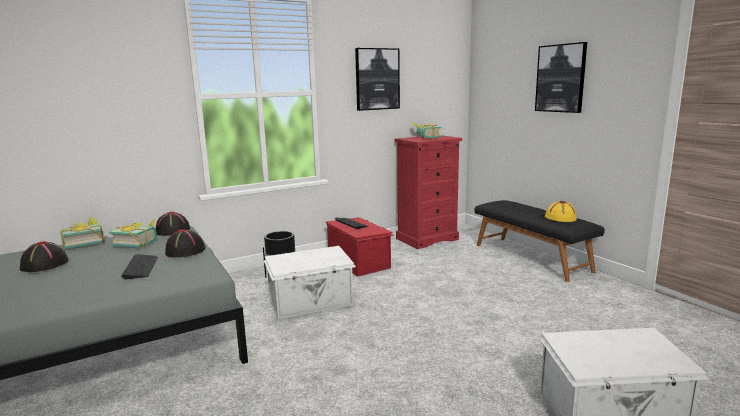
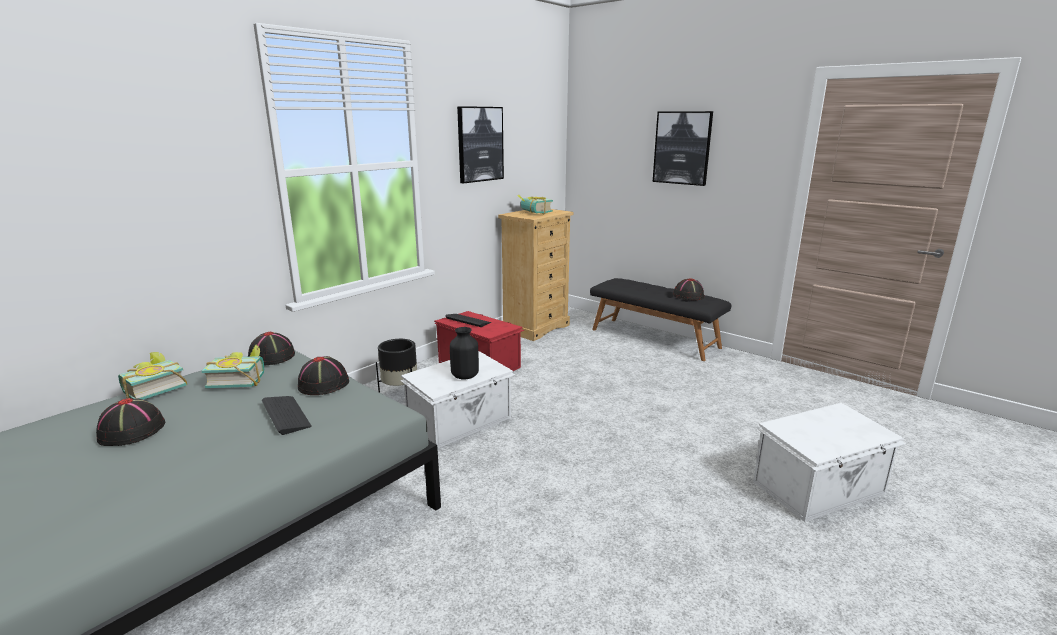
camera: 20 degrees left, 5 degrees up
(312, 262) = (465, 376): none -> black vase
(427, 239) = (535, 327): red dresser -> beige dresser
(560, 218) = (688, 296): yellow hat -> black hat

